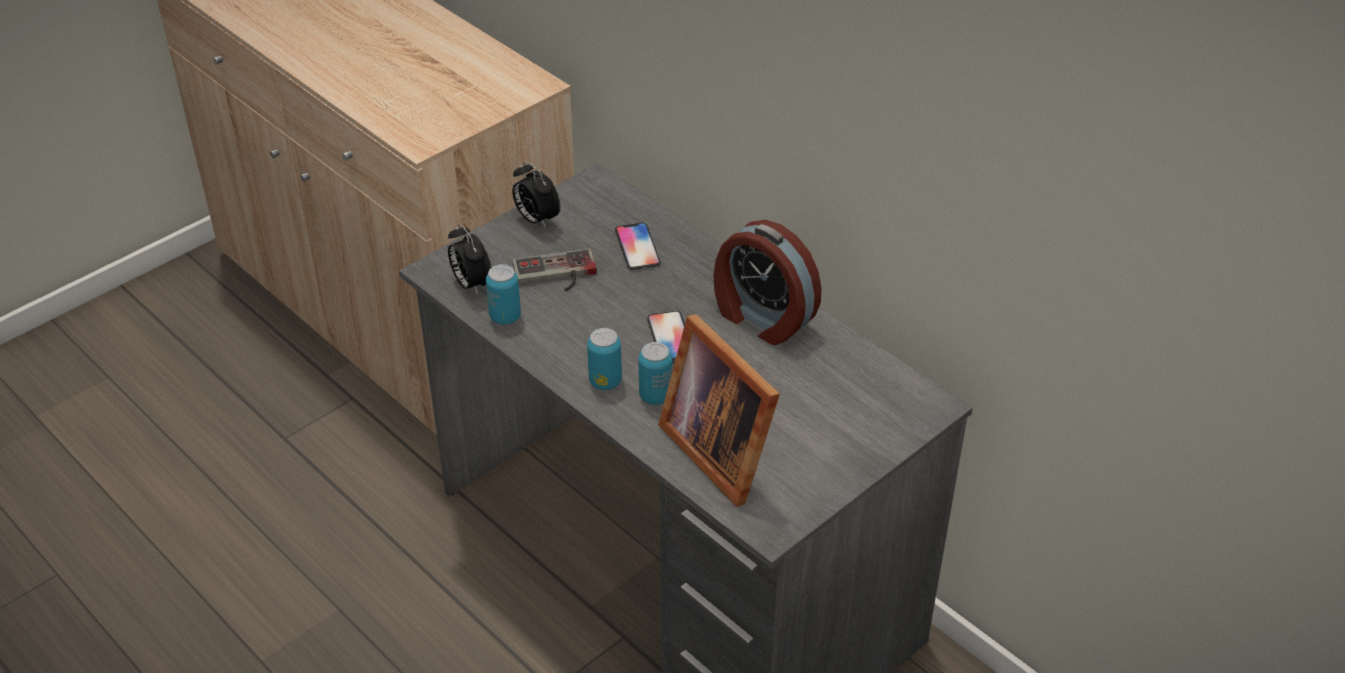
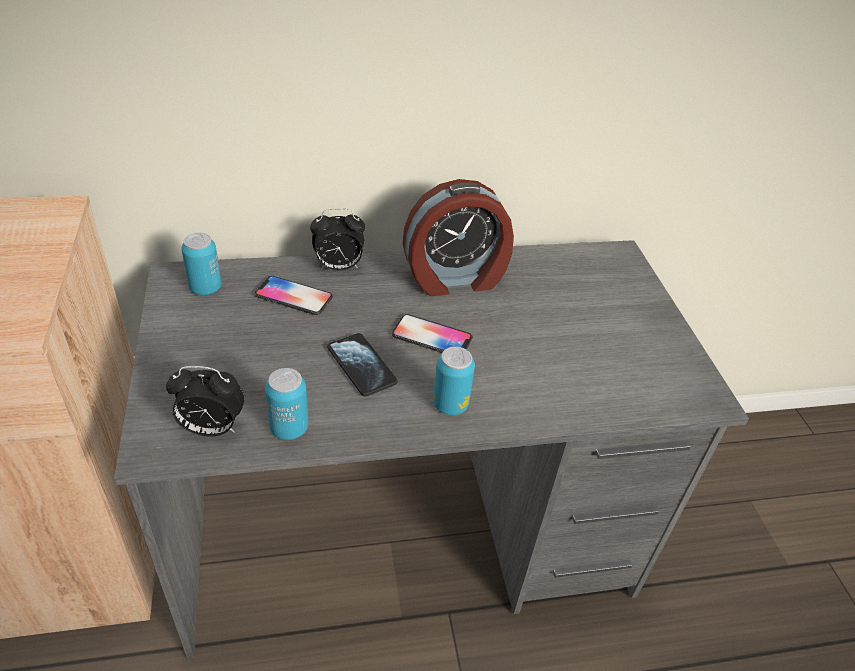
camera: 60 degrees left, 0 degrees up
(536, 219) = (175, 335): alarm clock -> alarm clock (338, 267)
(556, 276) = (271, 363): game controller -> none
(599, 319) = (361, 366): none -> phone
(655, 396) = (497, 383): can -> can (205, 288)
(721, 448) = (594, 378): picture frame -> none

